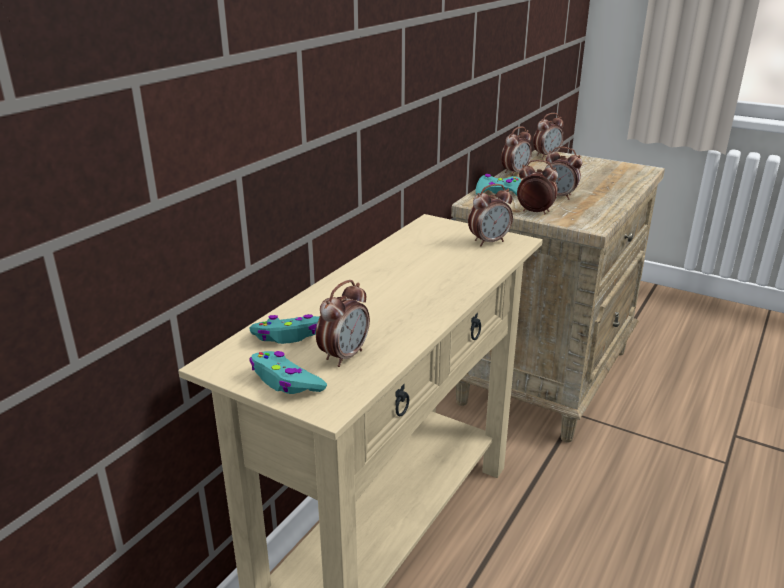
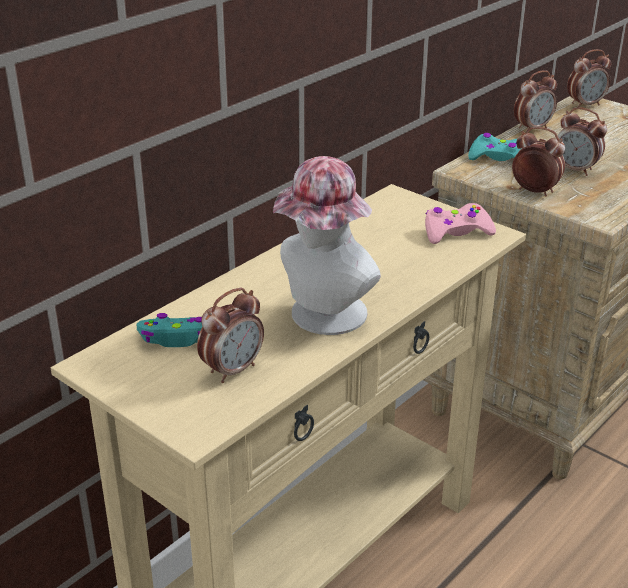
camera: 10 degrees right, 5 degrees up
(286, 381) = (159, 395): turquoise game controller -> none
(406, 310) = (322, 318): none -> hat
(489, 242) = (456, 232): alarm clock -> pink game controller

